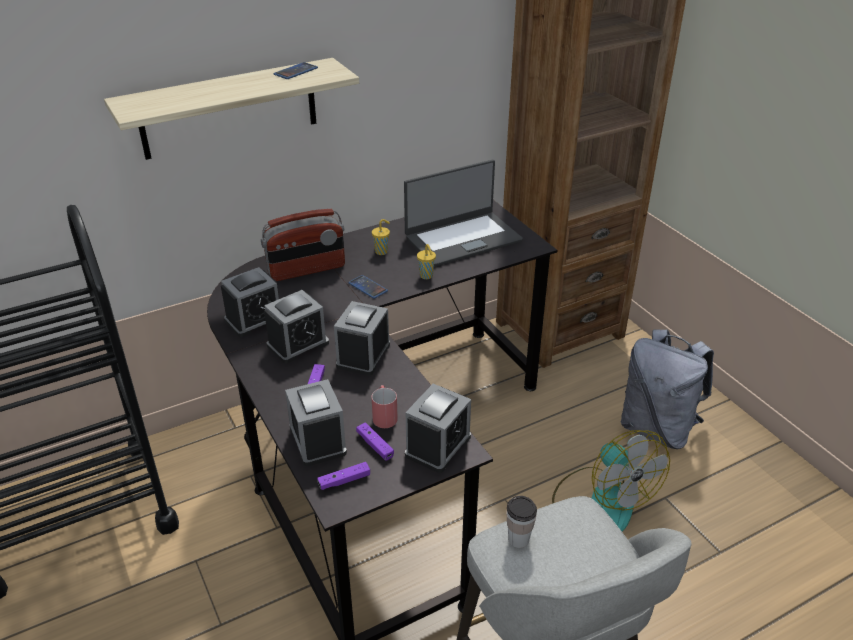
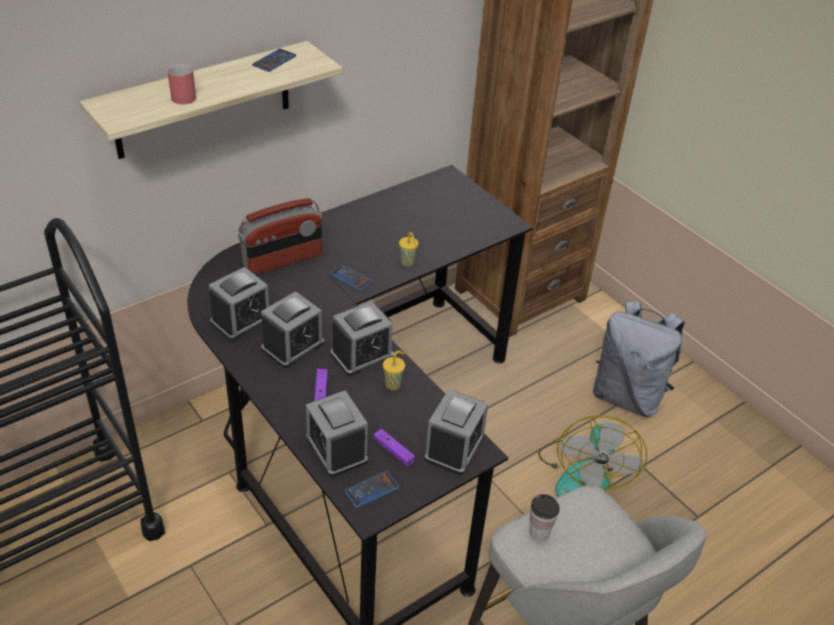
camera: 10 degrees left, 5 degrees up
(344, 481) = (371, 490): purple game controller -> phone
(363, 355) = (362, 355): alarm clock -> alarm clock turned 135 degrees counterclockwise
(382, 251) = (356, 236): yellow cup -> yellow cup (393, 384)
(384, 415) = (396, 418): red mug -> red mug (183, 95)
(462, 238) = (436, 218): laptop -> none
(602, 499) = (583, 473): fan -> fan turned 45 degrees clockwise

